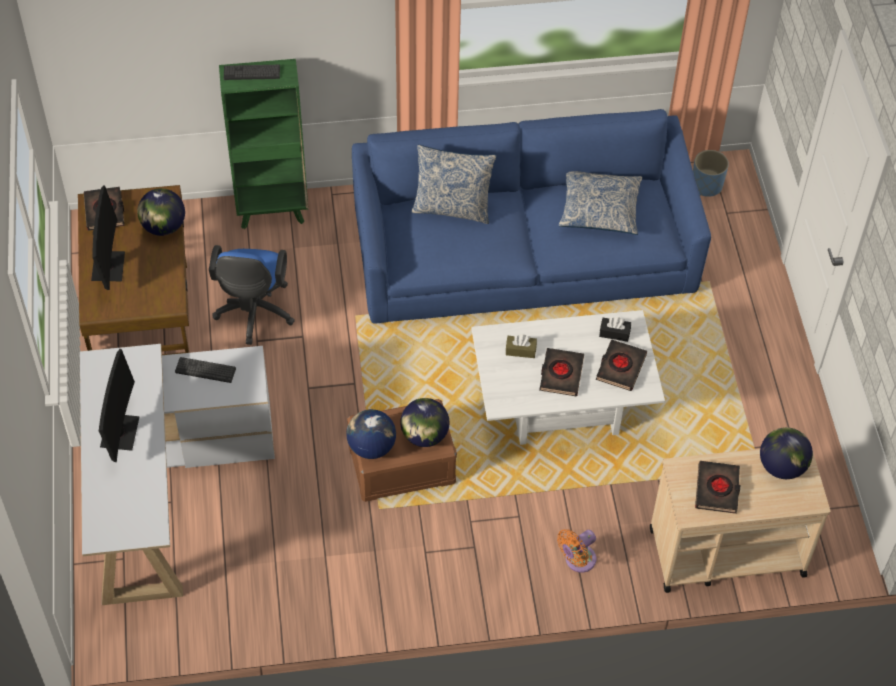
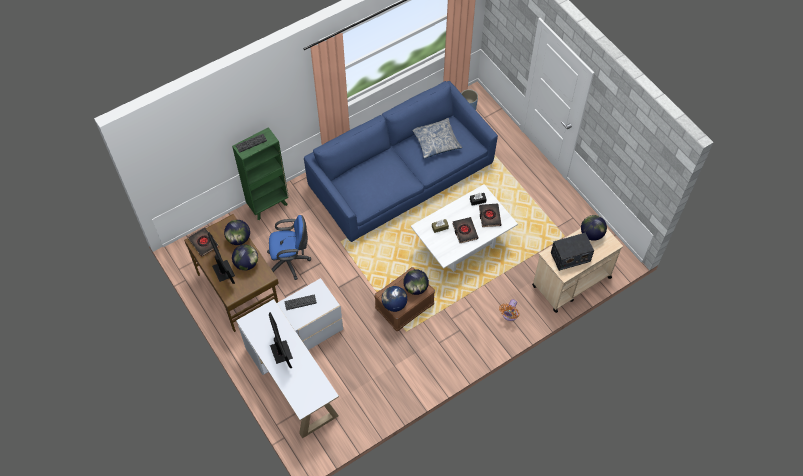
camera: 25 degrees left, 5 degrees up
(152, 270) = (246, 263): none -> globe
(254, 314) = (290, 261): blue office chair -> blue office chair turned 75 degrees counterclockwise
(452, 208) = (367, 169): pillow -> none
(717, 489) = (570, 257): black book -> radio

